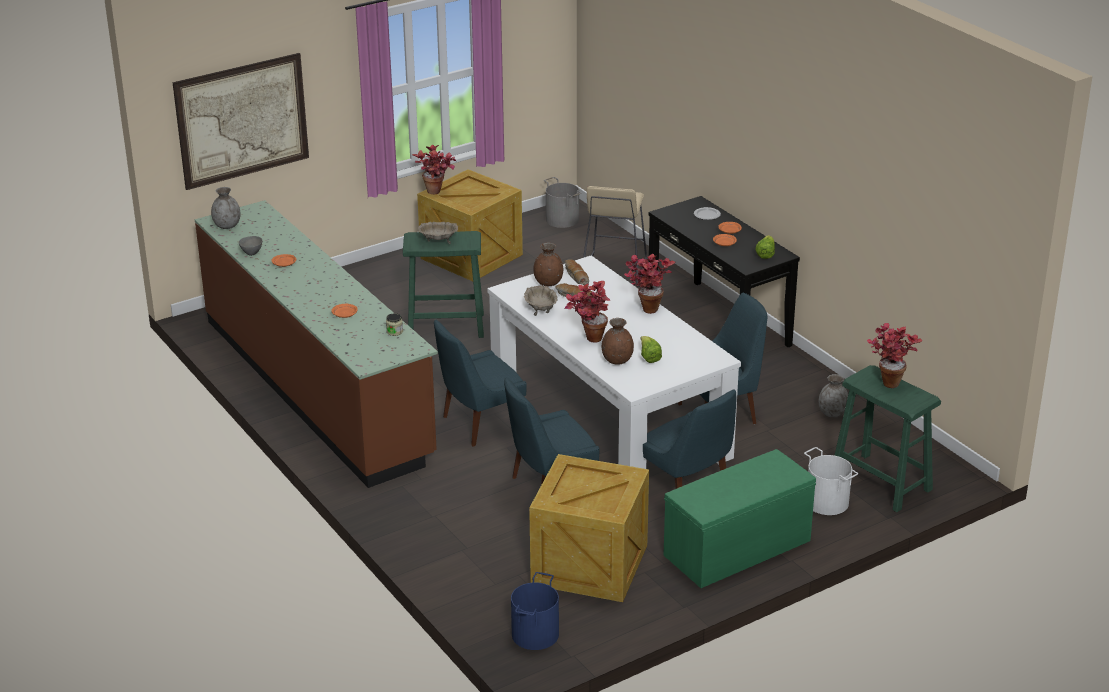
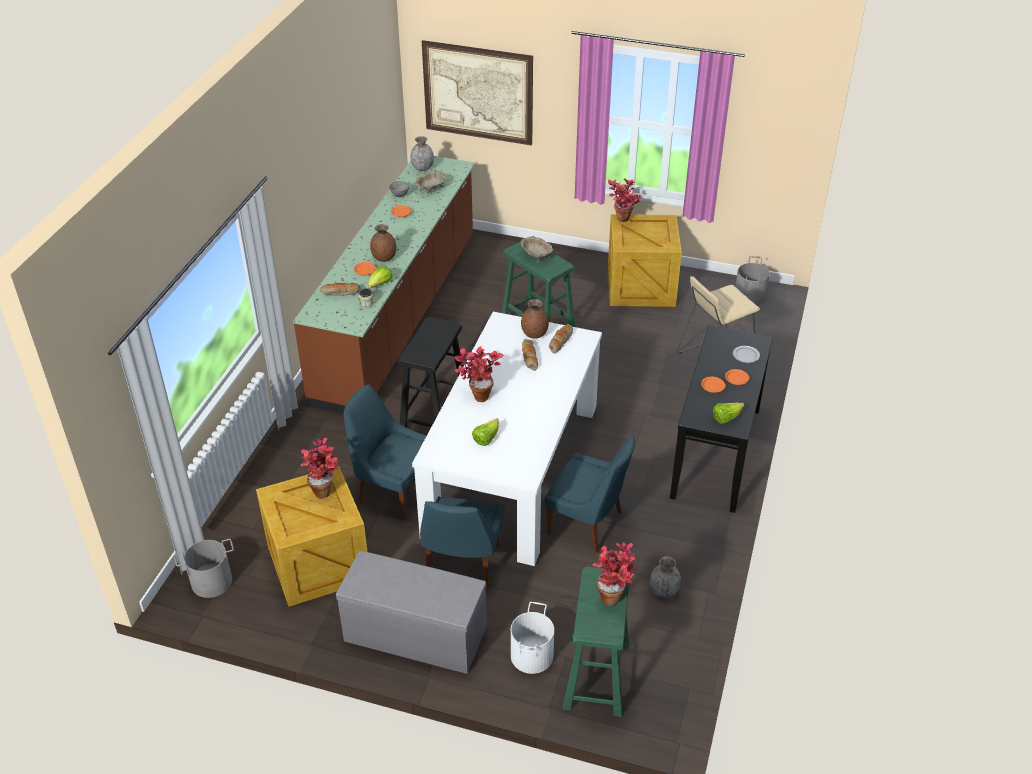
camera: 50 degrees right, 10 degrees up
(357, 338) = (341, 293): none -> bread
(377, 315) = (380, 285): none -> lettuce
(479, 424) = (434, 411): blue chair -> black stool
(534, 634) = (211, 581): blue bucket -> grey bucket
(541, 309) = (492, 351): beige bowl -> beige bowl (431, 189)
(617, 360) = (463, 425): brown vase -> brown vase (384, 258)
(646, 307) = (558, 399): potted plant -> potted plant (324, 489)
(737, 549) = (414, 635): green bench -> grey bench

